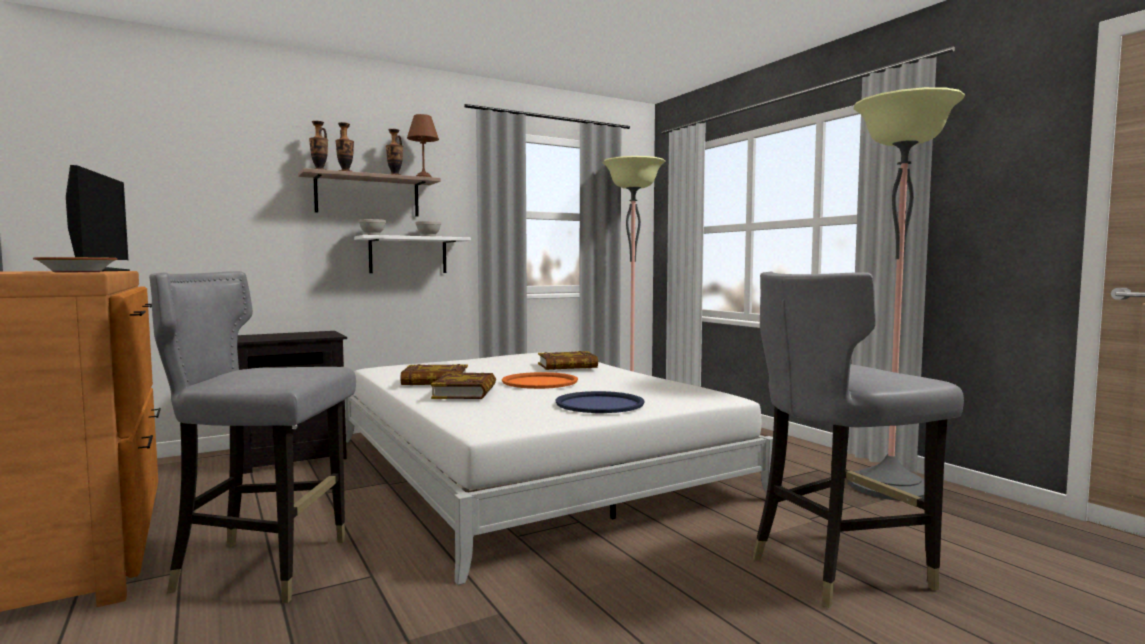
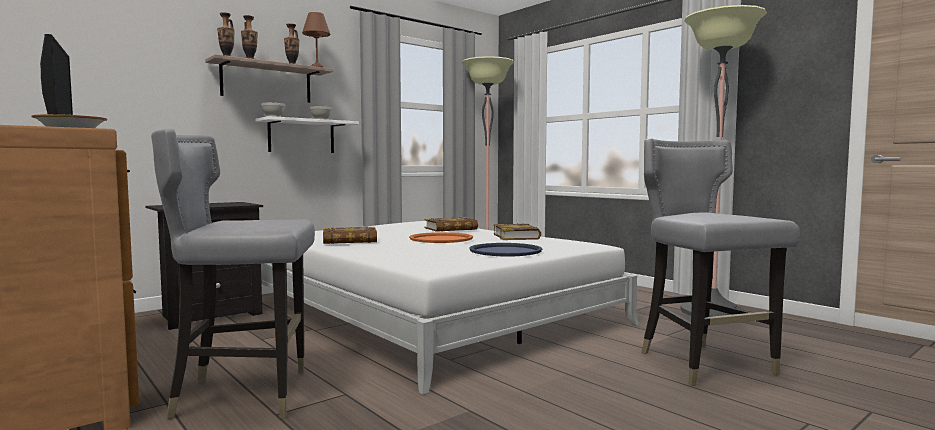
camera: 10 degrees left, 0 degrees up
(465, 392) = (386, 246): book -> book (516, 236)
(838, 569) = (705, 364): grey chair -> grey chair turned 105 degrees clockwise

